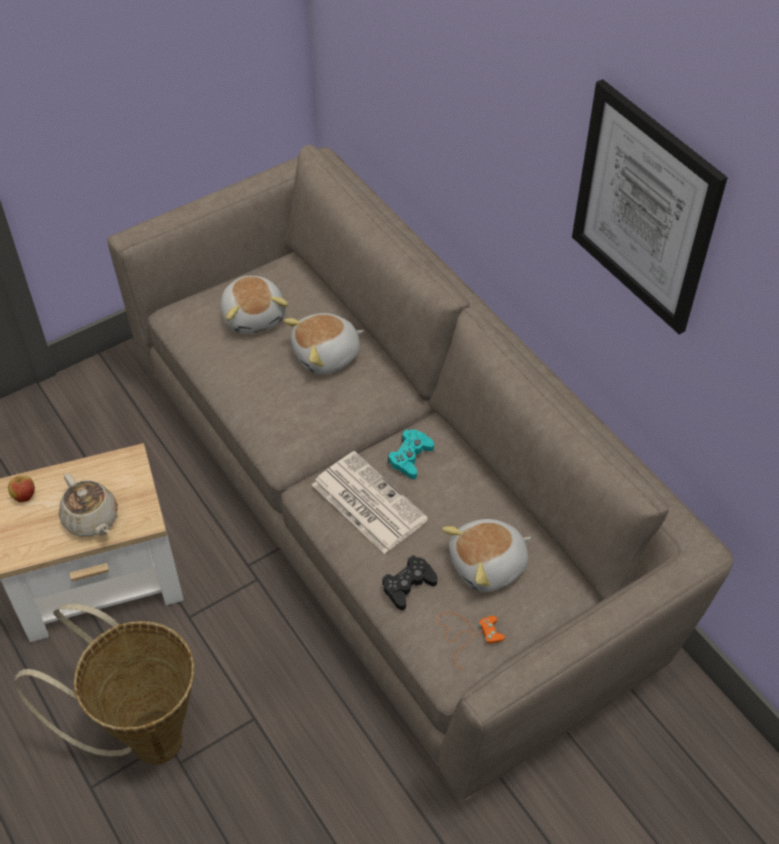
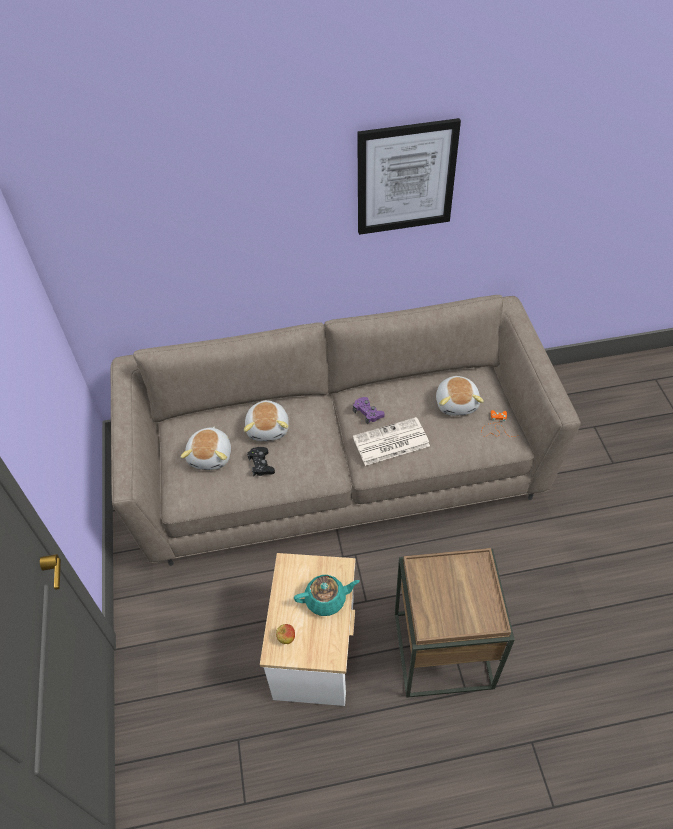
camera: 65 degrees left, 0 degrees up
(91, 519) = (326, 599): beige teapot -> turquoise teapot
(146, 737) = (442, 649): basket -> brown side table
(254, 316) = (211, 456): plush toy -> plush toy turned 90 degrees clockwise
(408, 585) = (455, 442): black game controller -> black game controller (261, 464)
(410, 457) = (368, 412): turquoise game controller -> purple game controller

